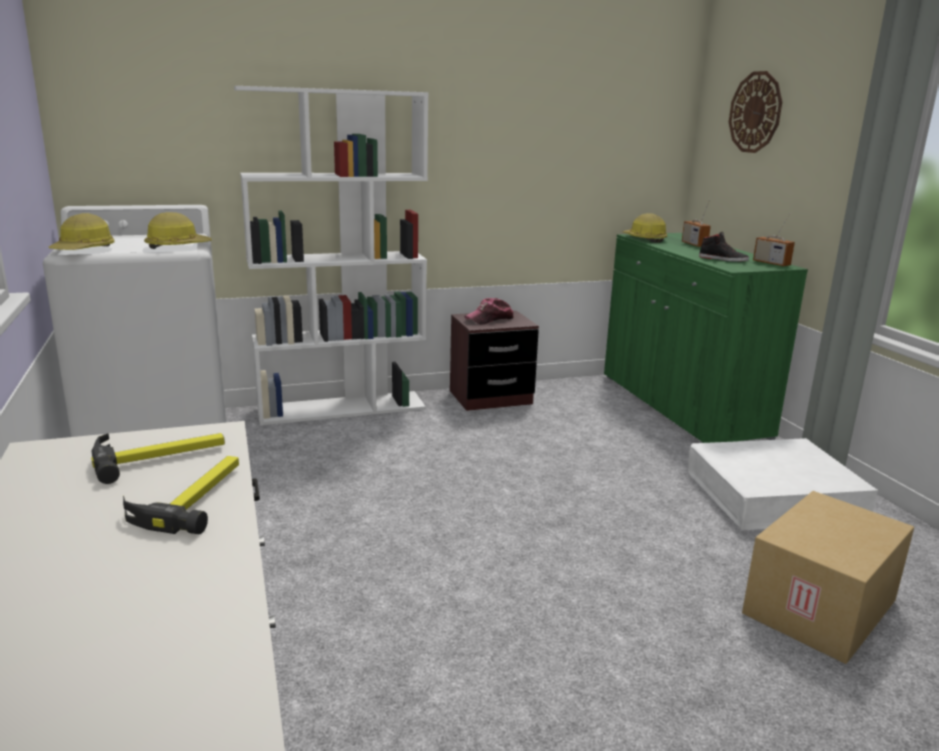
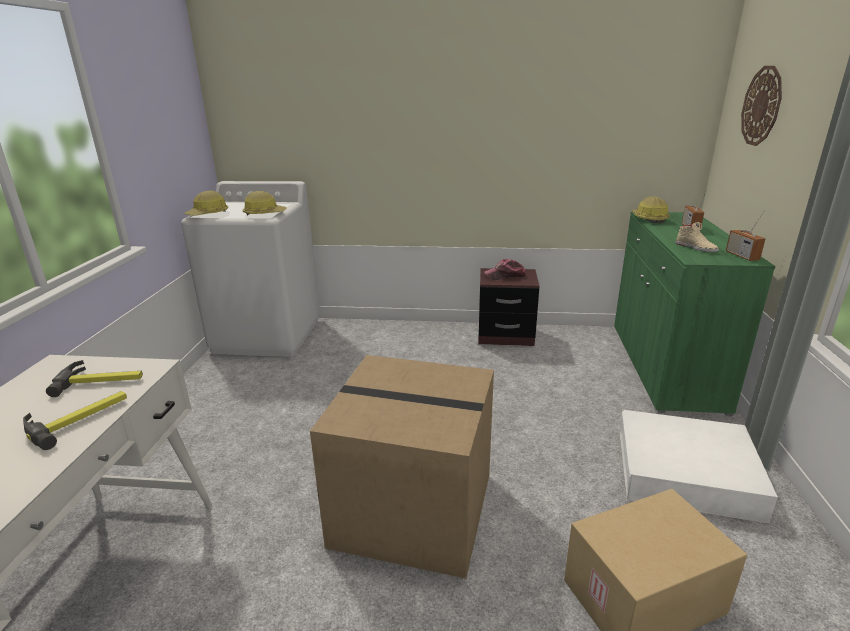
camera: 25 degrees right, 5 degrees up
(342, 408) = (393, 328): white bookcase -> none
(536, 588) = (416, 508): none -> cardboard box
(723, 259) = (696, 247): black shoe -> beige shoe

